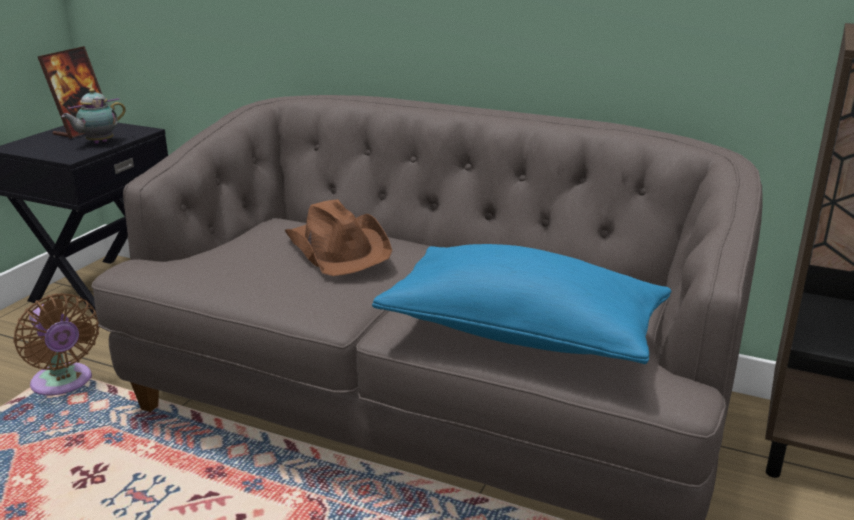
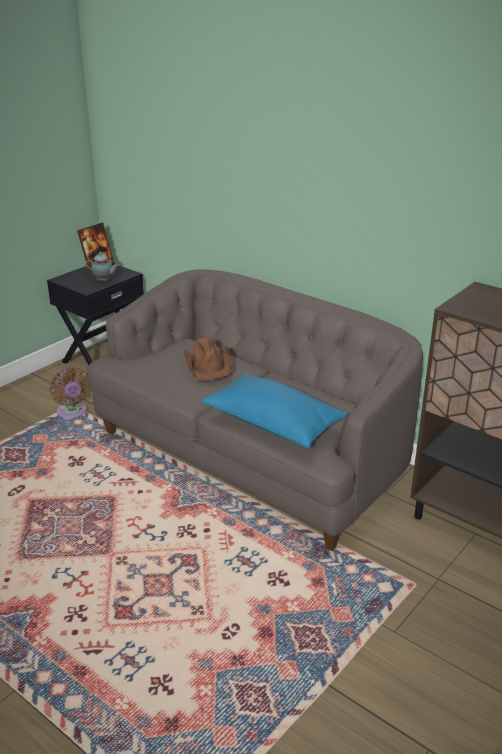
camera: 15 degrees right, 5 degrees up
(98, 143) = (104, 281): teapot -> teapot turned 135 degrees counterclockwise

